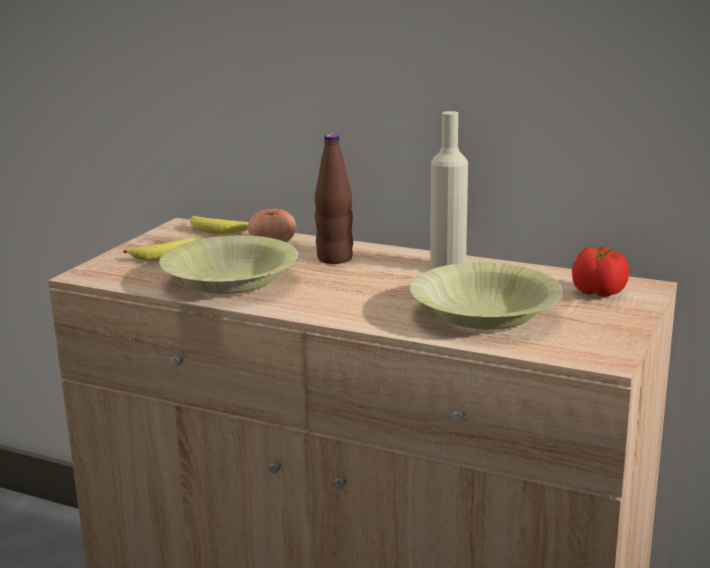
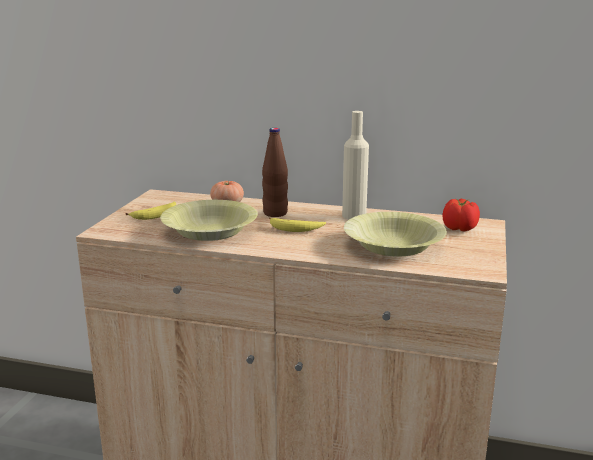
camera: 10 degrees left, 0 degrees up
(220, 230) = (186, 197): banana -> banana (296, 229)

